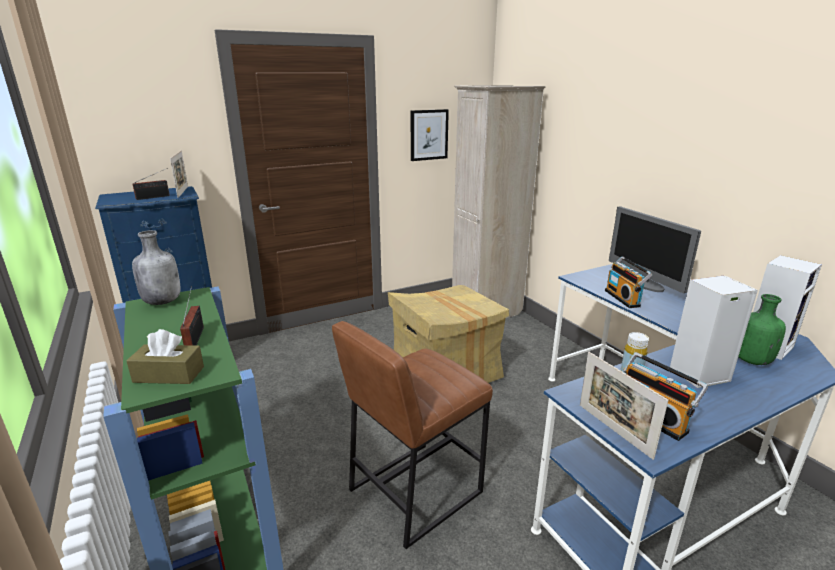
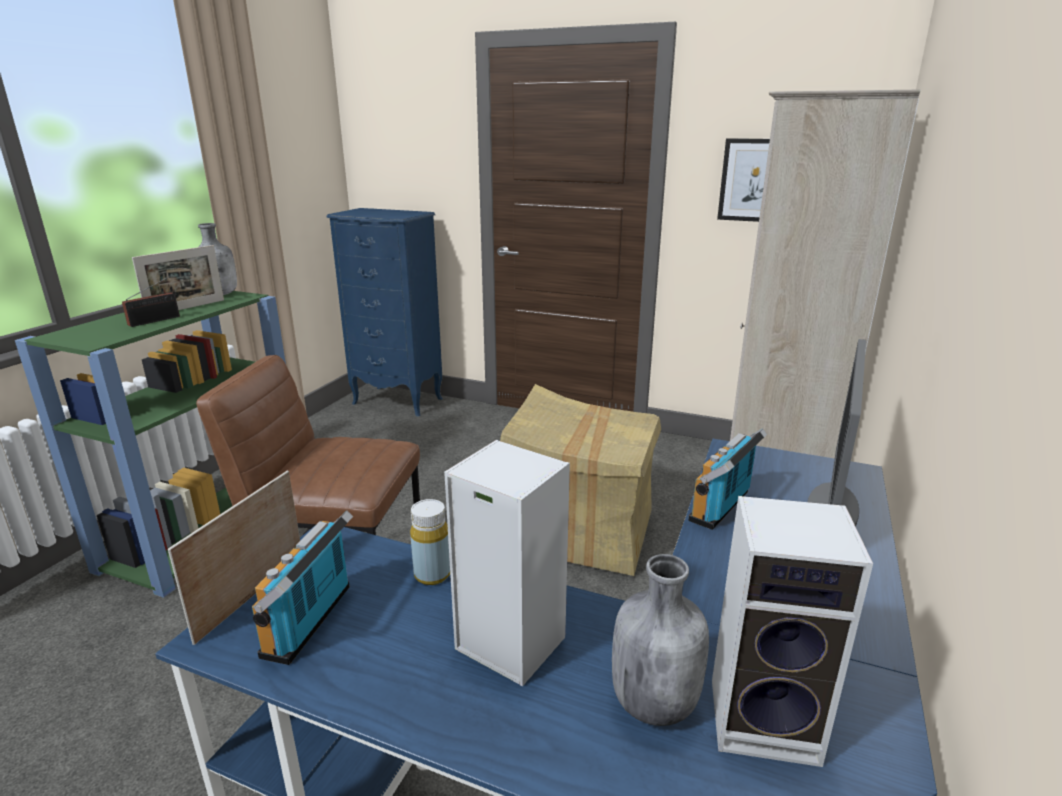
camera: 50 degrees right, 0 degrees up
(155, 197) = (377, 215): radio -> none
(169, 374) = (84, 333): brown tissue box -> none
(183, 192) = (408, 214): picture frame -> picture frame (186, 308)
(750, 360) = (654, 701): green bottle -> grey bottle

